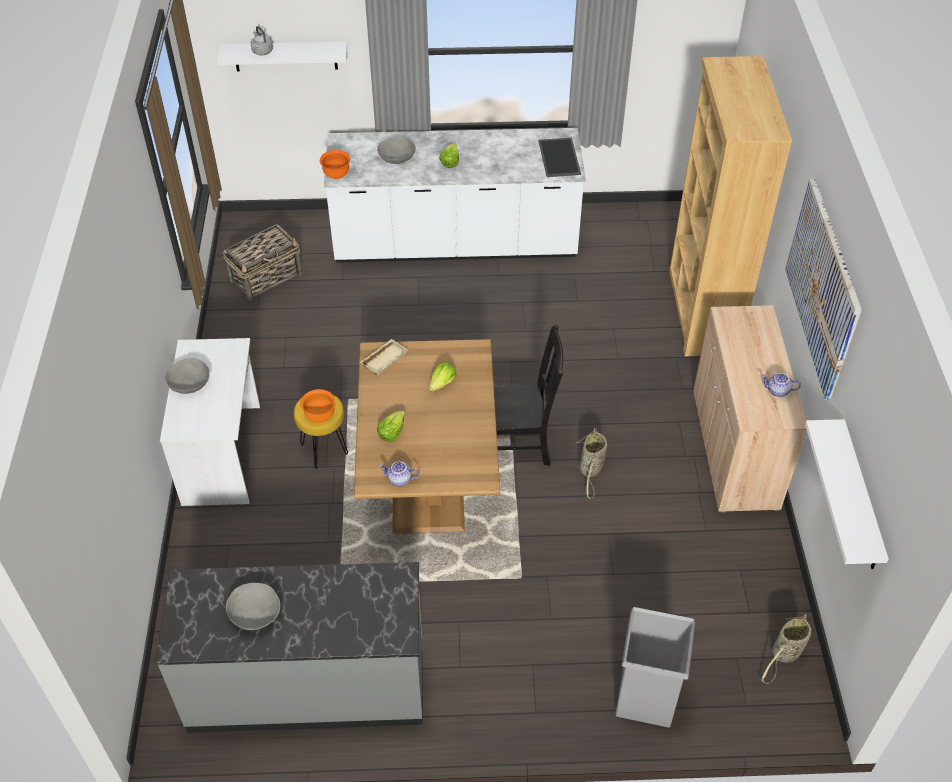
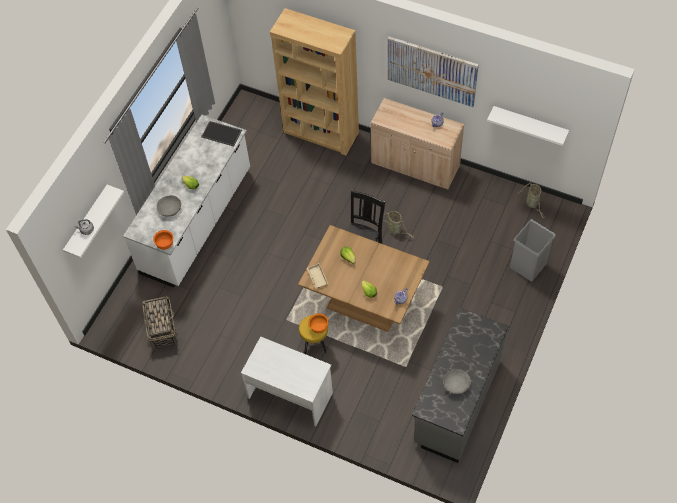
camera: 60 degrees left, 10 degrees up
(189, 383) = (278, 376): grey bowl -> none

